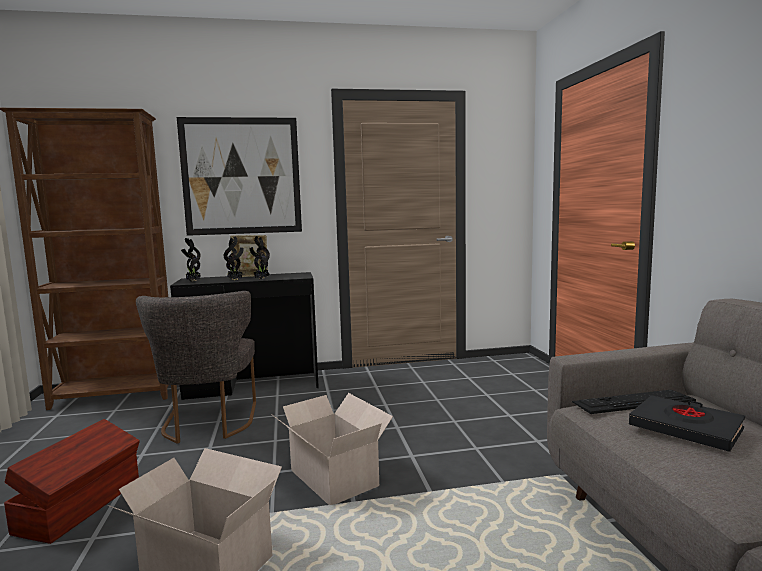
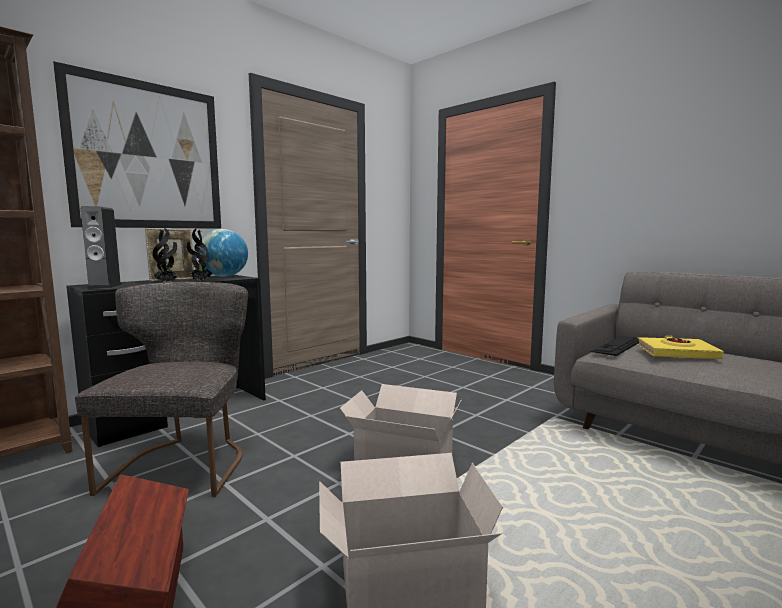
camera: 35 degrees left, 0 degrees up
(193, 281) = (105, 287): potted plant -> speaker
(208, 424) = (184, 462): grey chair -> grey chair turned 135 degrees counterclockwise
(294, 274) = (224, 276): none -> globe
(686, 428) = (676, 353): black book -> yellow book

